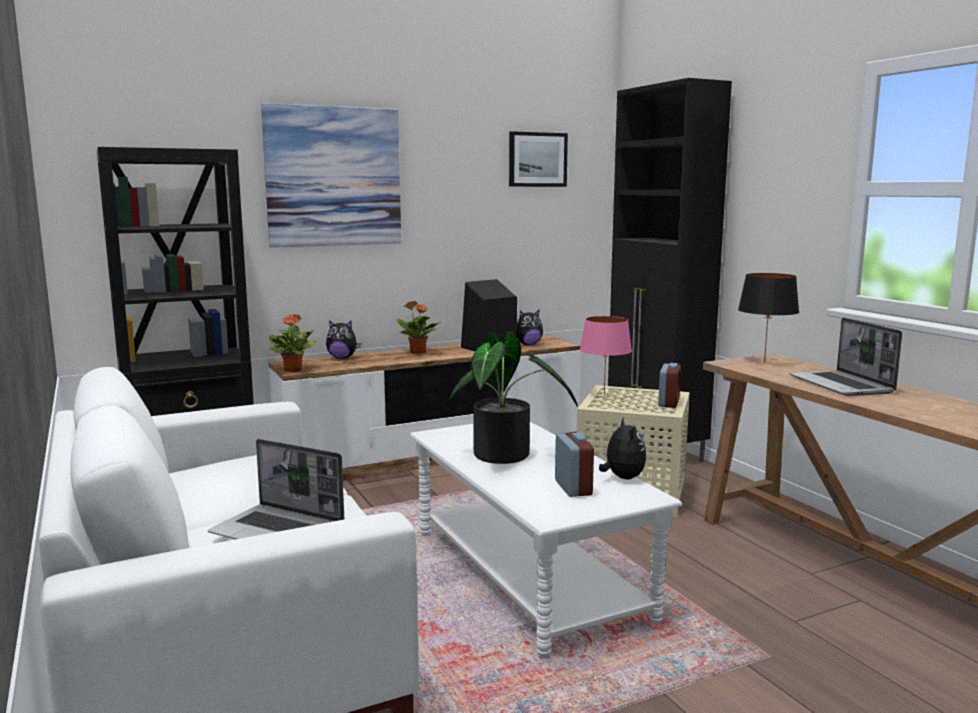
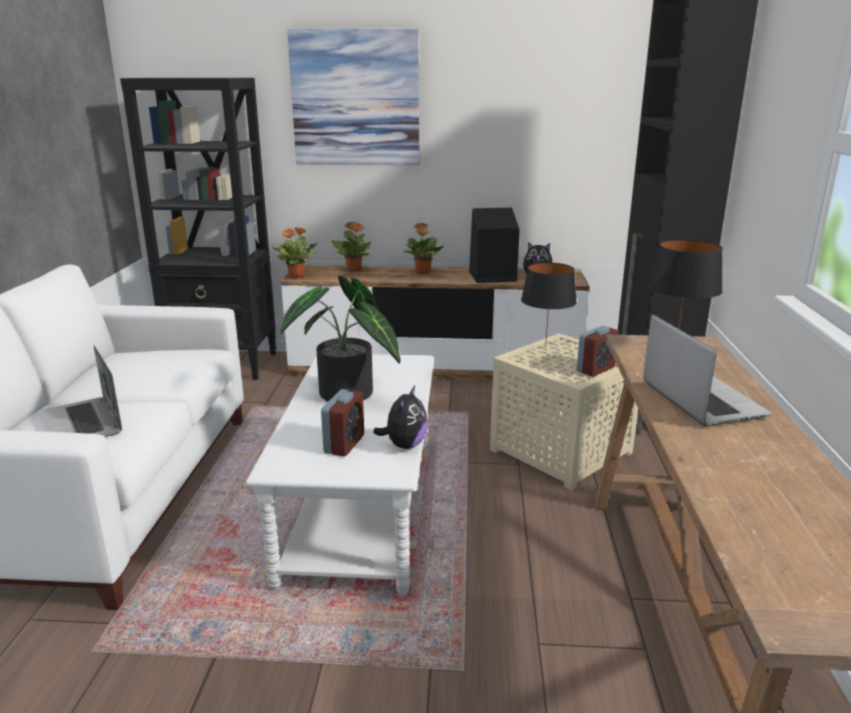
camera: 30 degrees right, 10 degrees up
(342, 358) = (354, 269): plush toy -> potted plant
(537, 159) = (579, 78): picture -> none
(604, 395) = (545, 347): pink table lamp -> black table lamp
(842, 385) = (700, 399): laptop -> laptop turned 150 degrees clockwise

